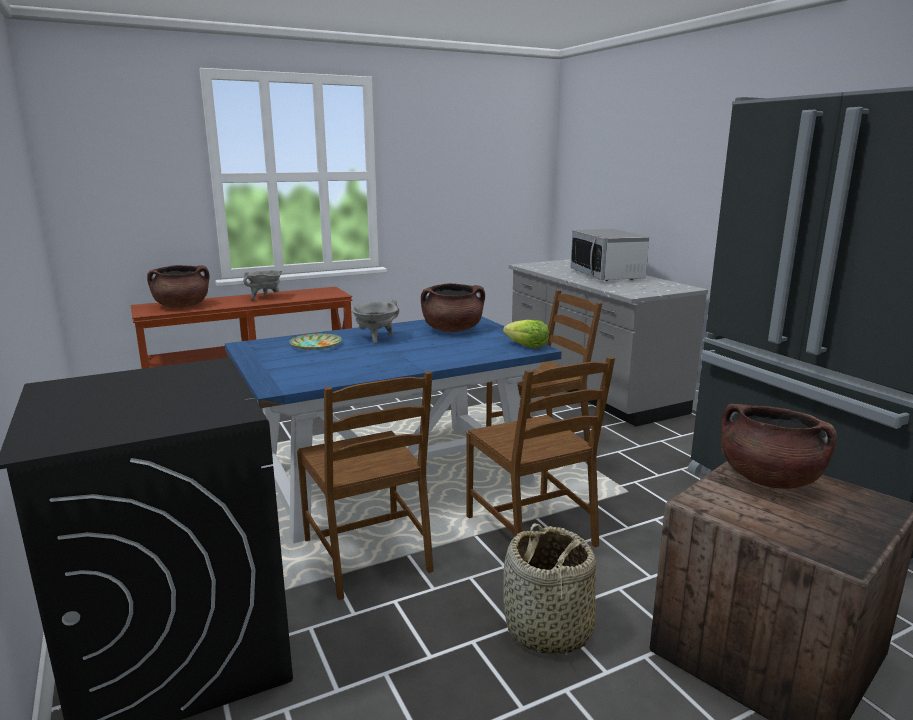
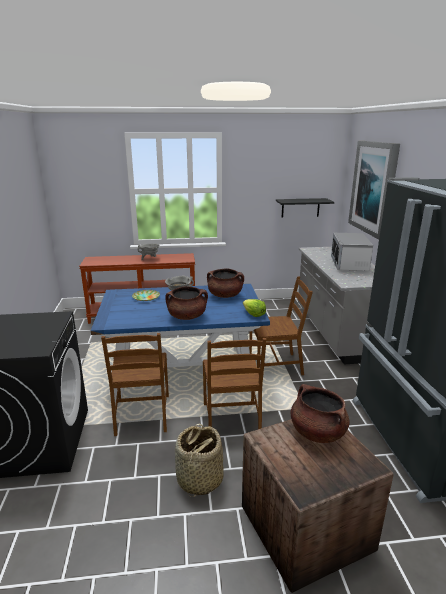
camera: 20 degrees right, 5 degrees up
(182, 306) = (106, 260): brown cooking pot -> brown cooking pot (187, 317)
(496, 205) = (300, 207): none -> black shelf
(621, 160) = (374, 188): none -> picture

